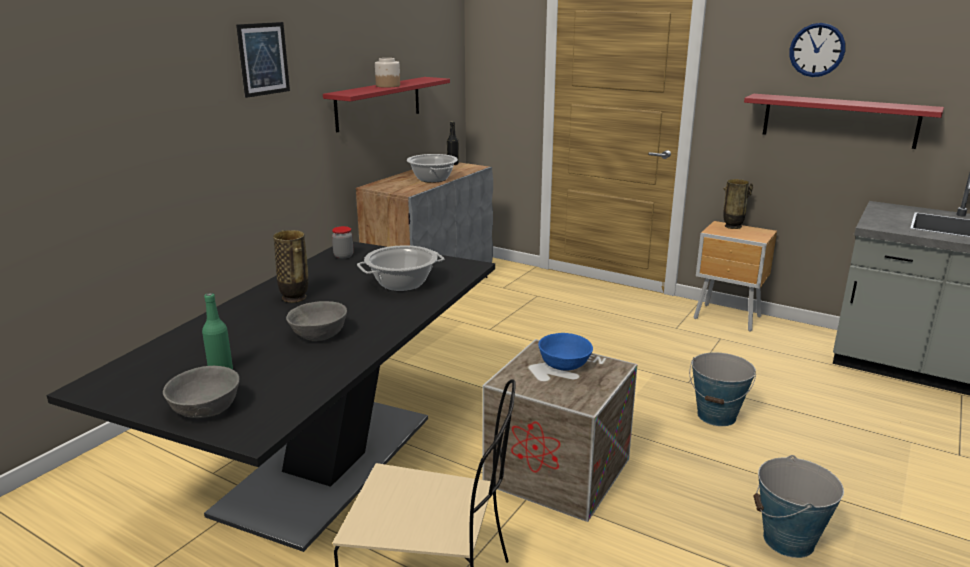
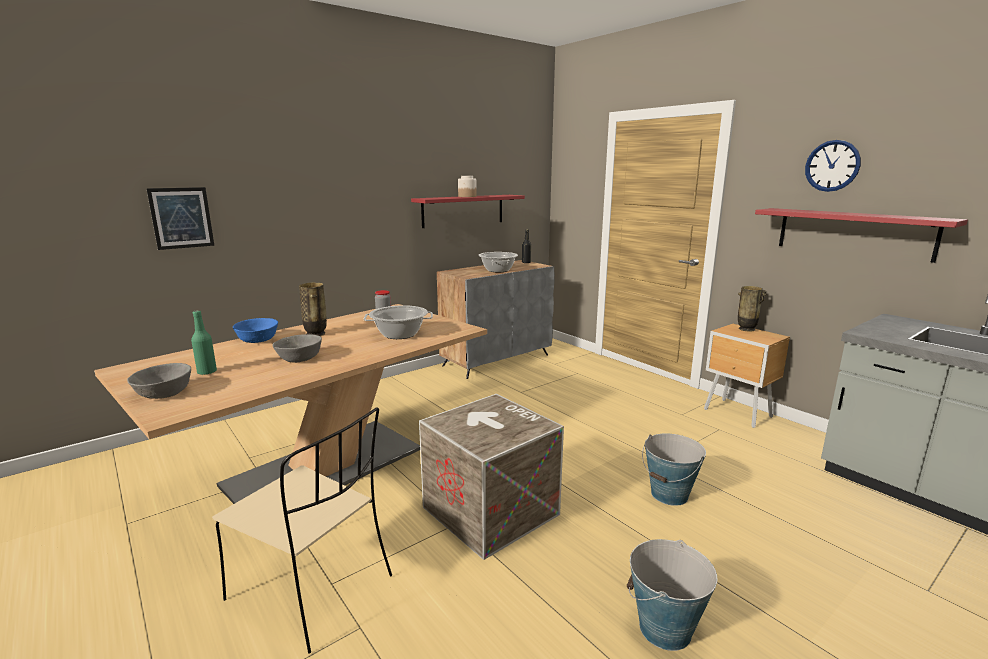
camera: 20 degrees right, 5 degrees down
(263, 59) = (359, 168): picture -> picture (181, 218)
(327, 464) = (325, 468): black dining table -> beige dining table
(564, 364) = (500, 416): blue bowl -> blue bowl (258, 340)

